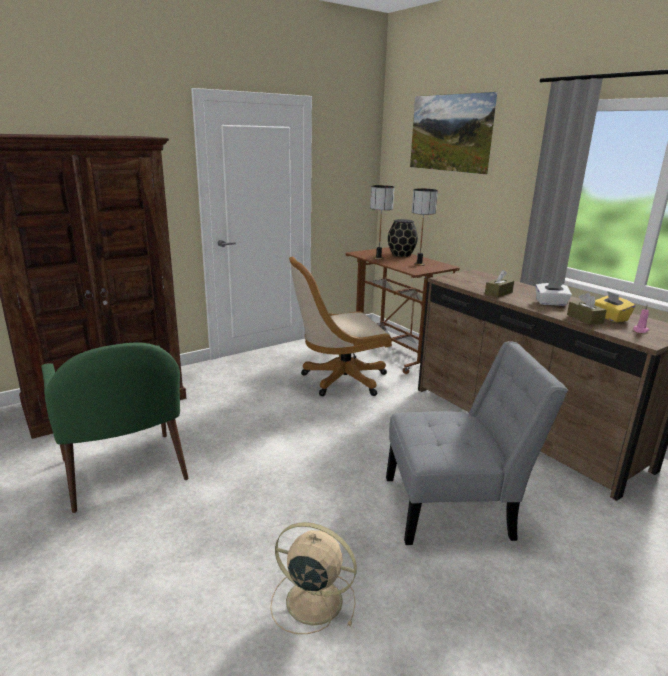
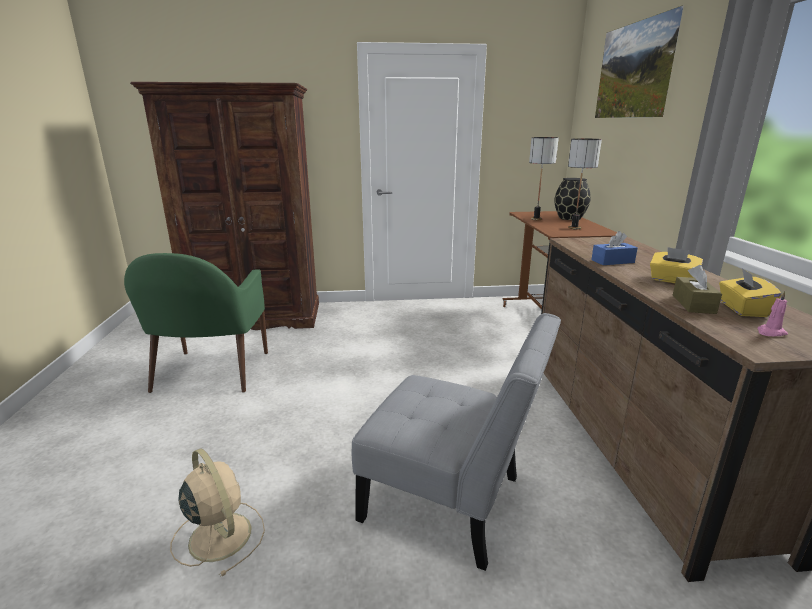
camera: 30 degrees right, 0 degrees up
(338, 380) = (459, 341): office chair -> none
(498, 293) = (612, 261): brown tissue box -> blue tissue box
(551, 303) = (672, 280): white tissue box -> yellow tissue box

